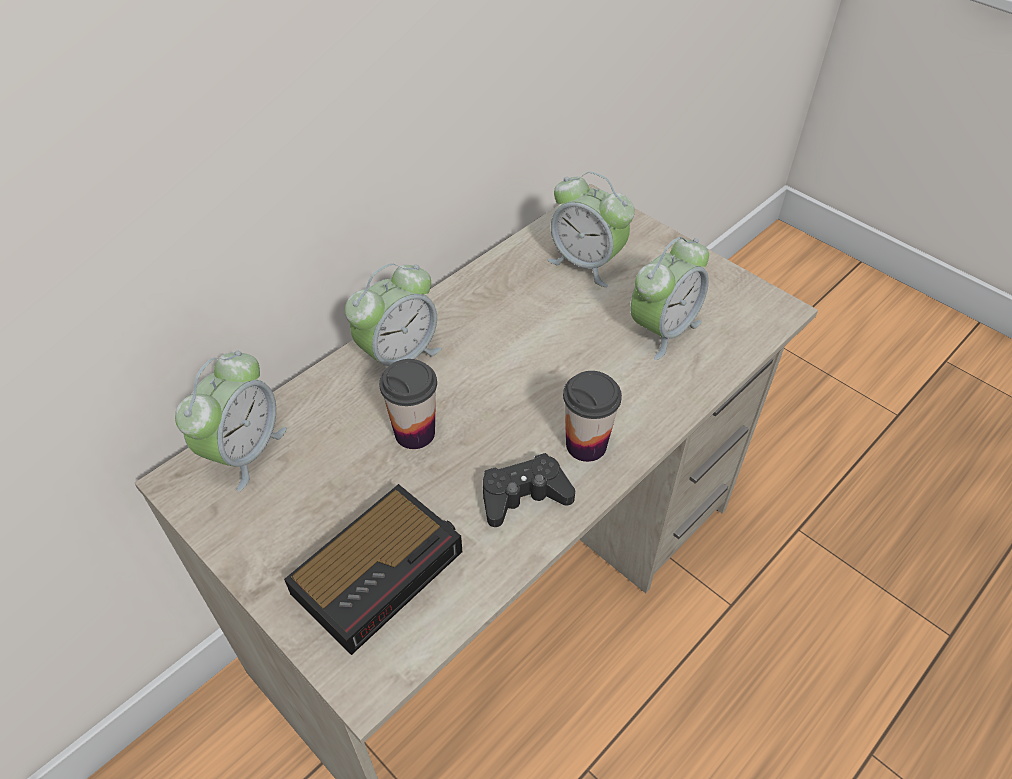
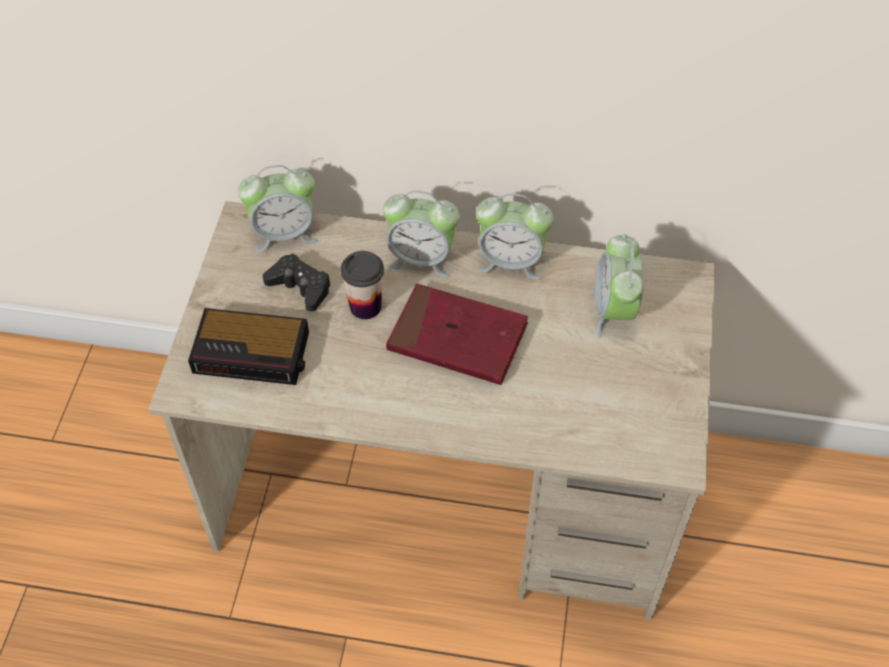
camera: 55 degrees right, 5 degrees up
(522, 382) = (457, 338): none -> red book
(523, 496) = (361, 393): black game controller -> black game controller (300, 287)
(586, 445) = (431, 404): cup -> none
(662, 330) = (583, 395): alarm clock -> alarm clock (511, 261)

